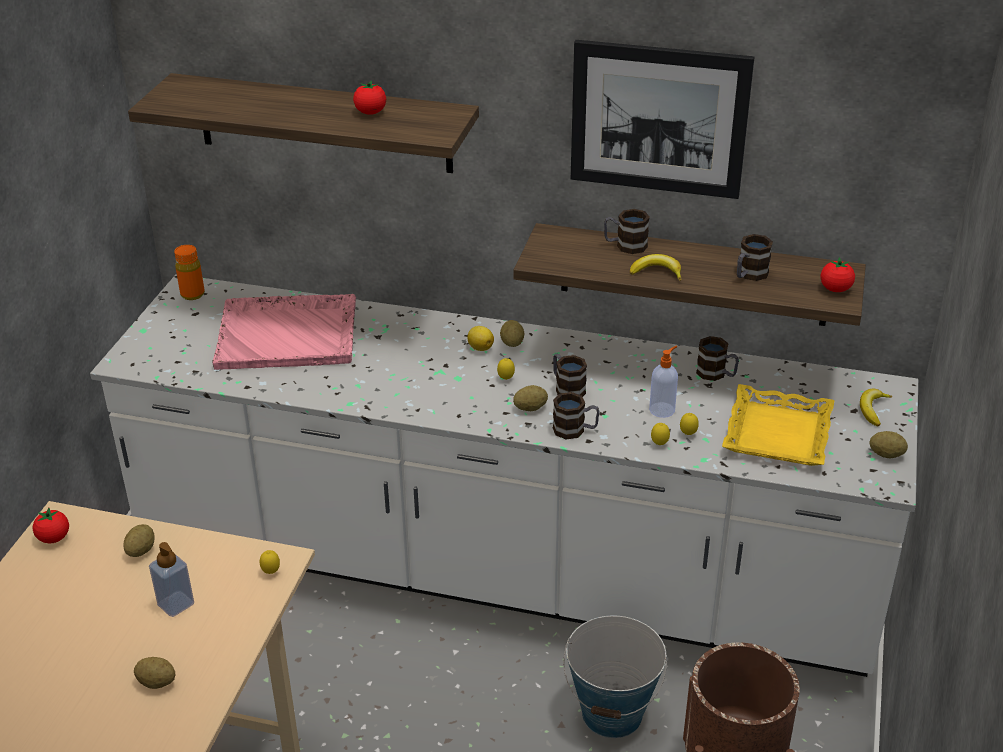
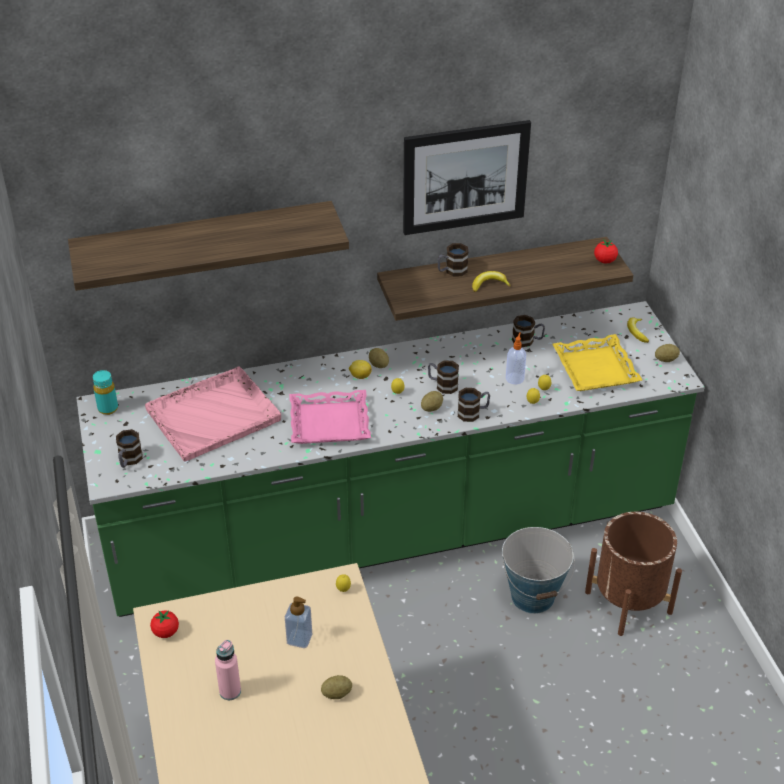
camera: 30 degrees left, 5 degrees up
(54, 627) = (230, 691): none -> pink bottle
(141, 550) = (239, 614): potato -> none
(192, 294) = (108, 409): orange bottle -> turquoise bottle
(370, 112) = (262, 229): tomato -> none
(401, 383) = (329, 422): none -> pink tray
(503, 570) = (392, 531): white counter -> green counter
(749, 275) = (546, 268): mug -> mug (129, 460)

